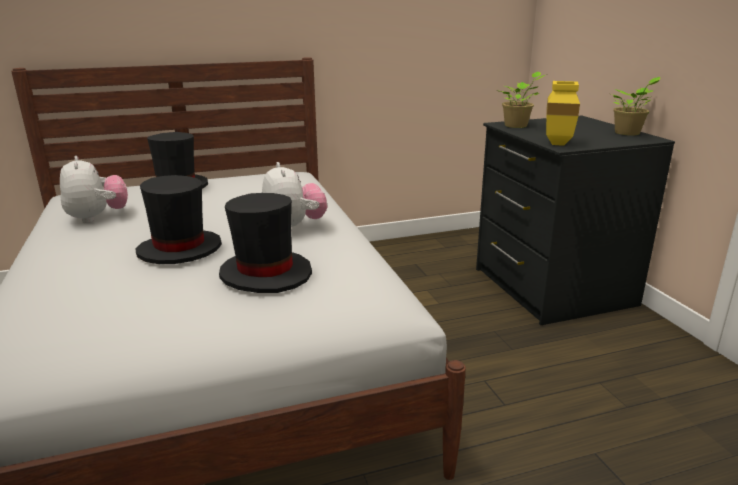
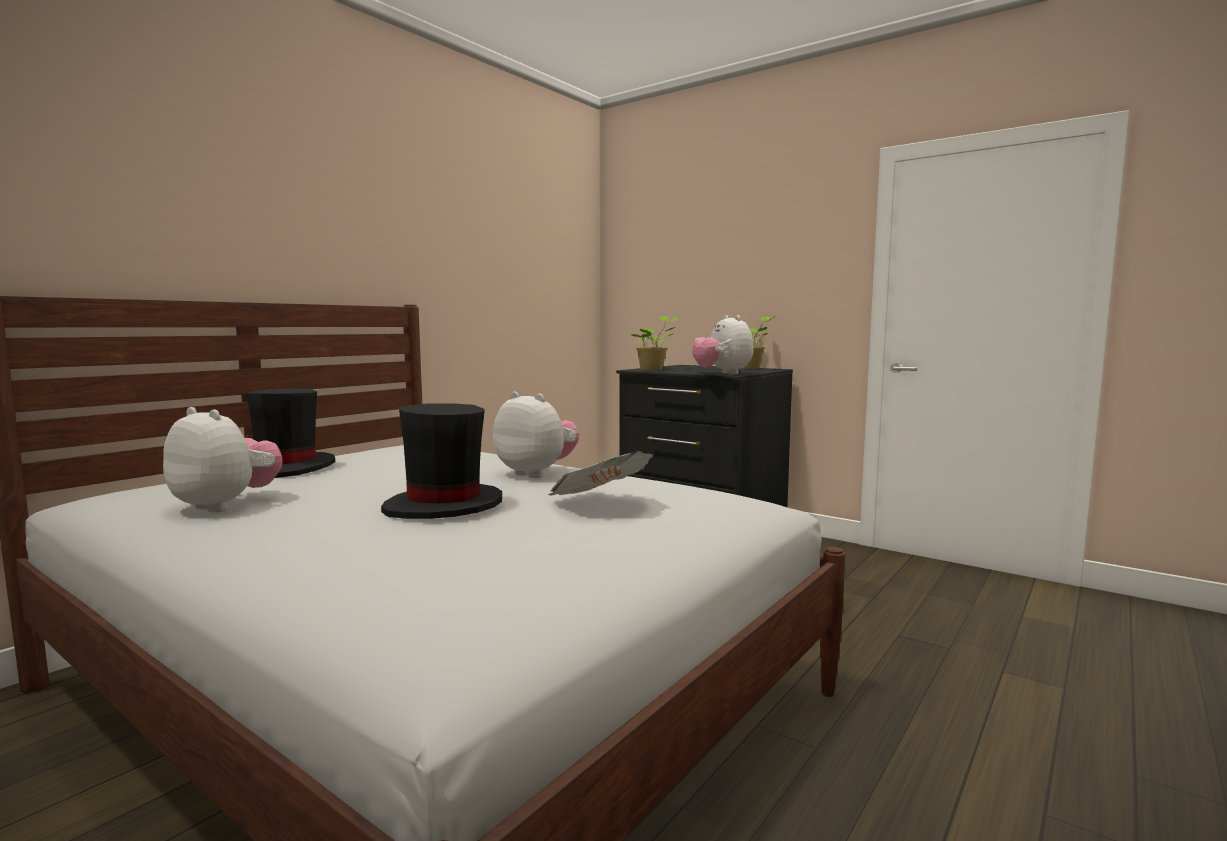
camera: 35 degrees left, 15 degrees down
(266, 274) = (599, 503): black hat -> newspaper
(559, 144) = (722, 373): yellow vase -> plush toy

